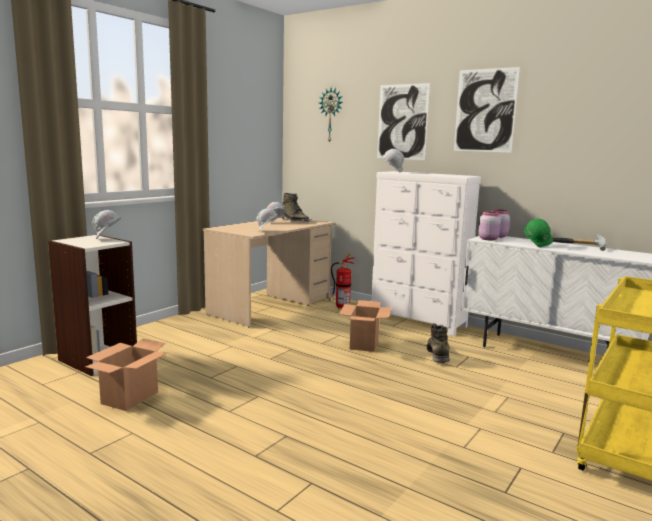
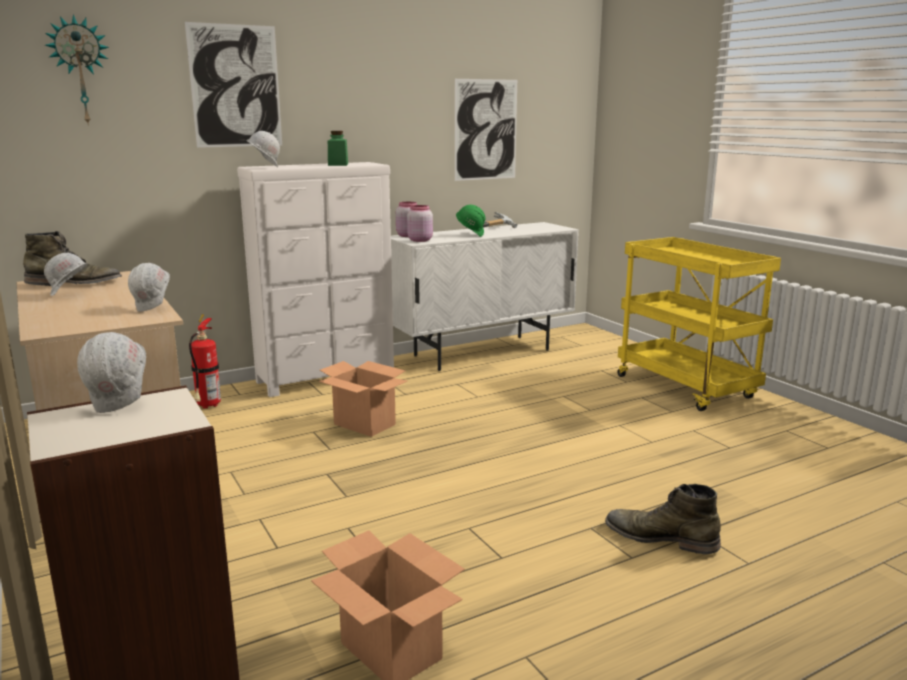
camera: 65 degrees left, 5 degrees up
(437, 353) = (435, 395): green boot -> green boot (660, 537)
(442, 174) = (338, 164): none -> green jar
(485, 110) = (359, 72): picture -> picture (486, 130)

